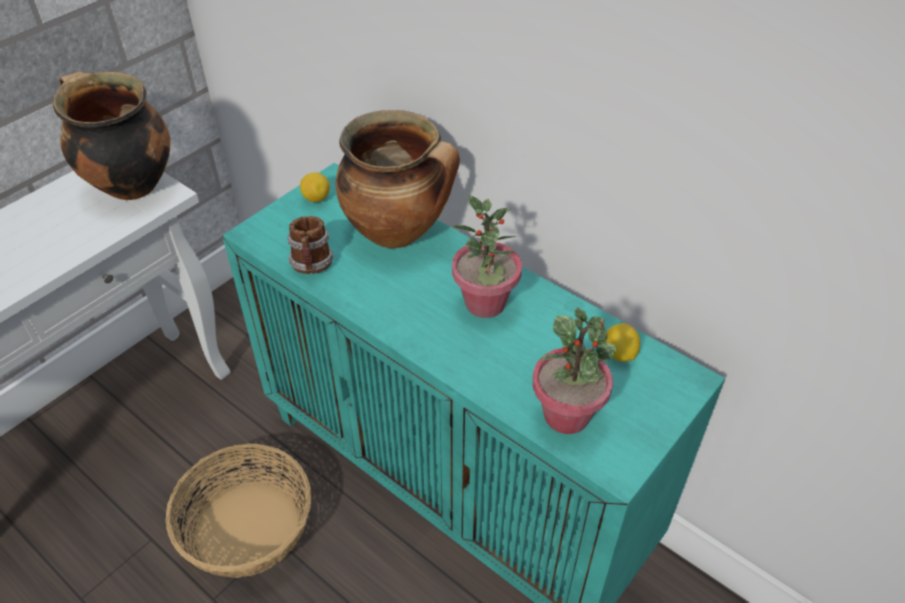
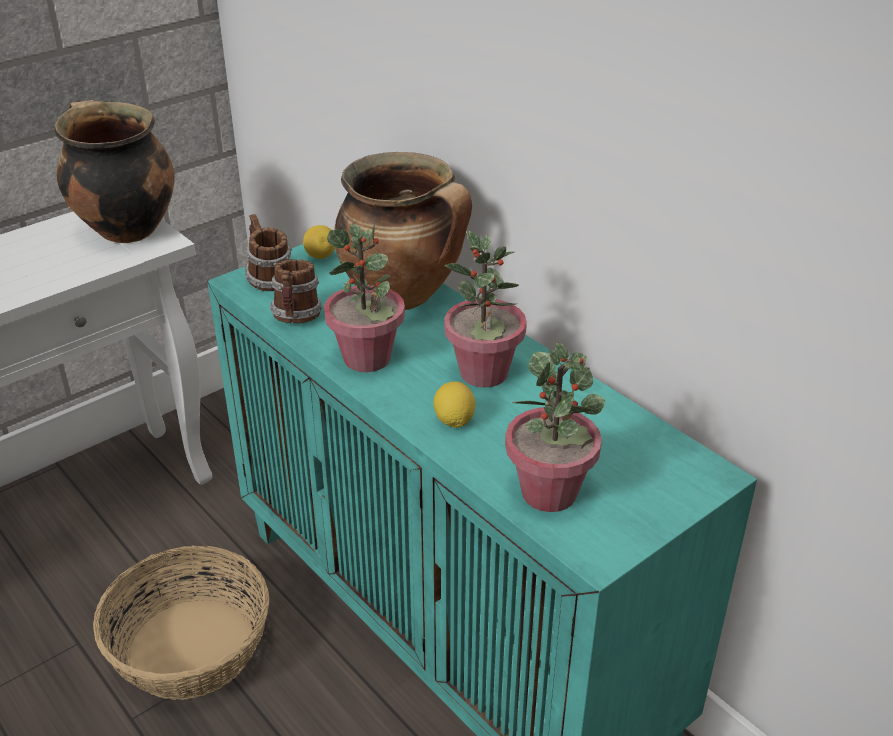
camera: 10 degrees right, 10 degrees down
(276, 228) = (268, 280): none -> mug
(384, 301) = (367, 358): none -> potted plant
(619, 354) = (631, 440): lemon -> lemon (454, 421)

